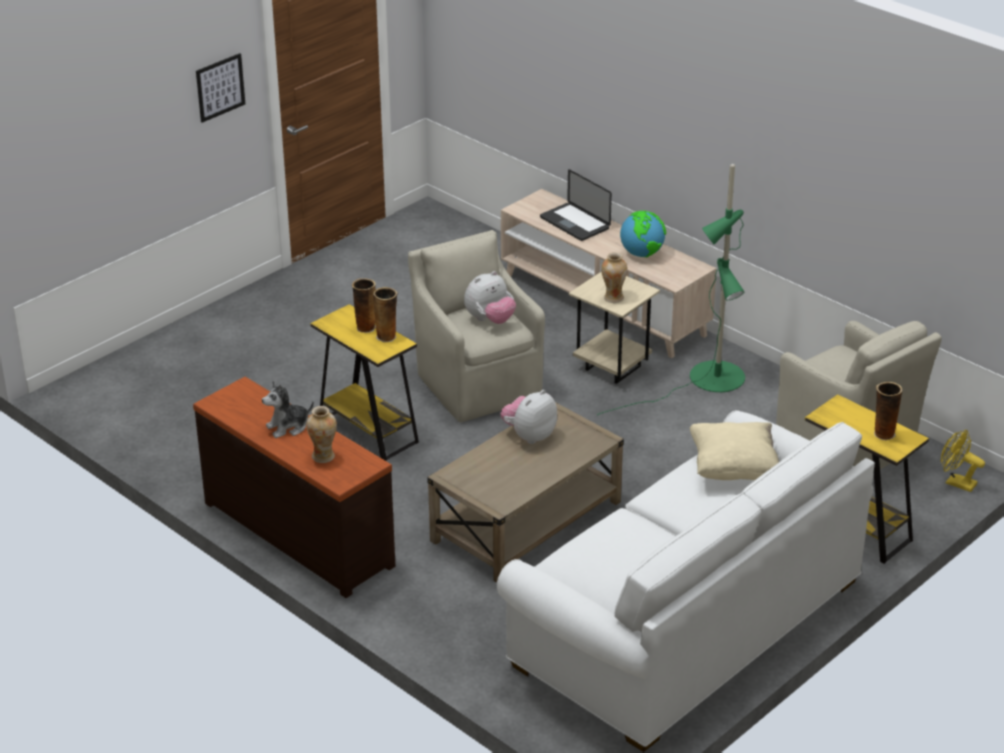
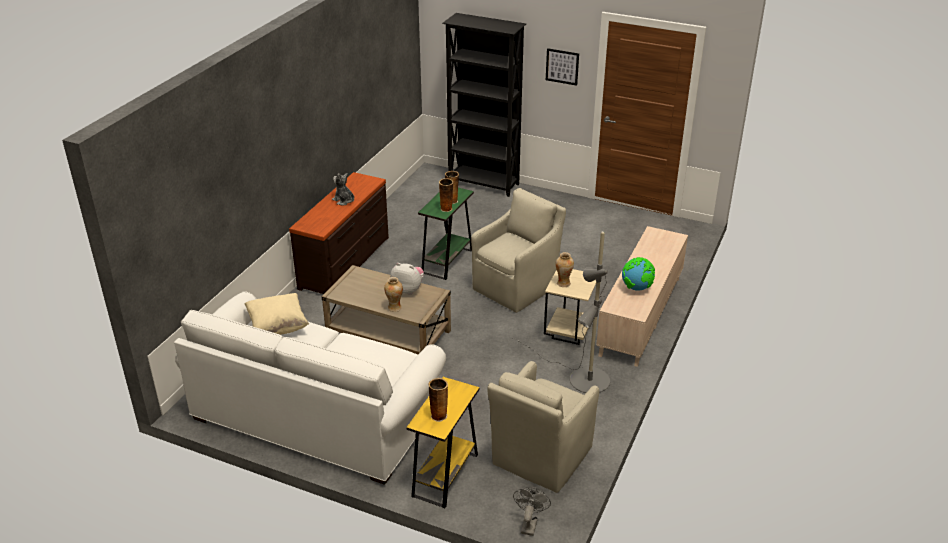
camera: 70 degrees right, 0 degrees up
(162, 348) = (484, 184): none -> black bookcase
(323, 456) = (321, 216): vase -> vase (394, 308)
(368, 431) = (447, 261): yellow side table -> green side table
(490, 320) = (511, 247): plush toy -> none
(574, 223) = (654, 255): laptop -> none
(706, 381) = (581, 376): green floor lamp -> grey floor lamp
(733, 469) = (388, 364): beige pillow -> beige pillow (278, 327)
(956, 482) = (529, 523): yellow fan -> grey fan

